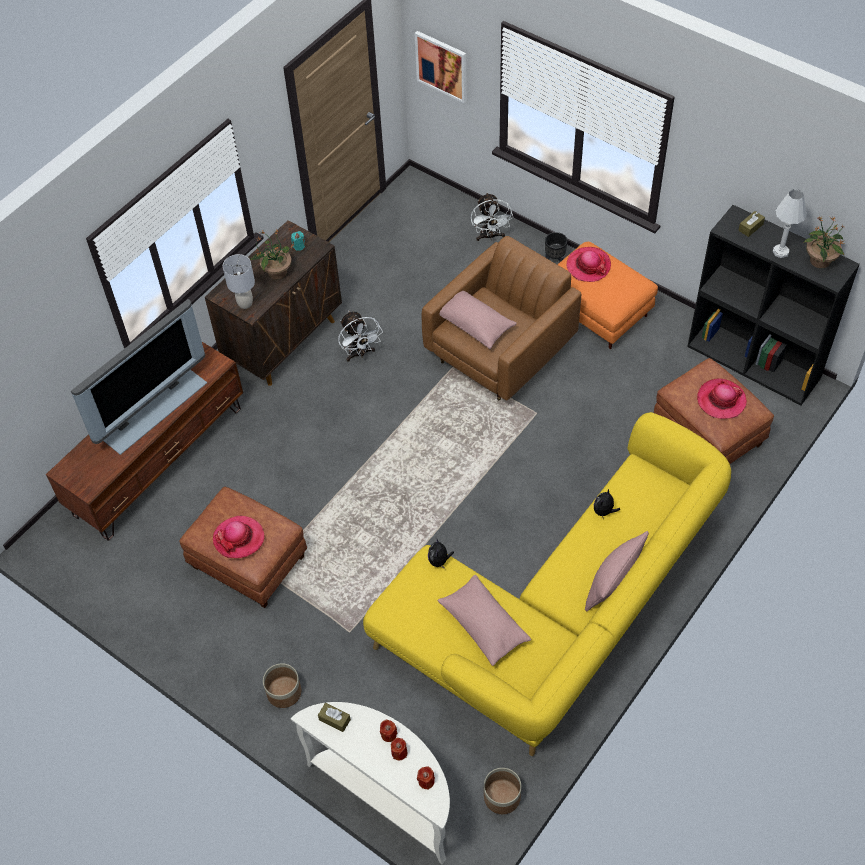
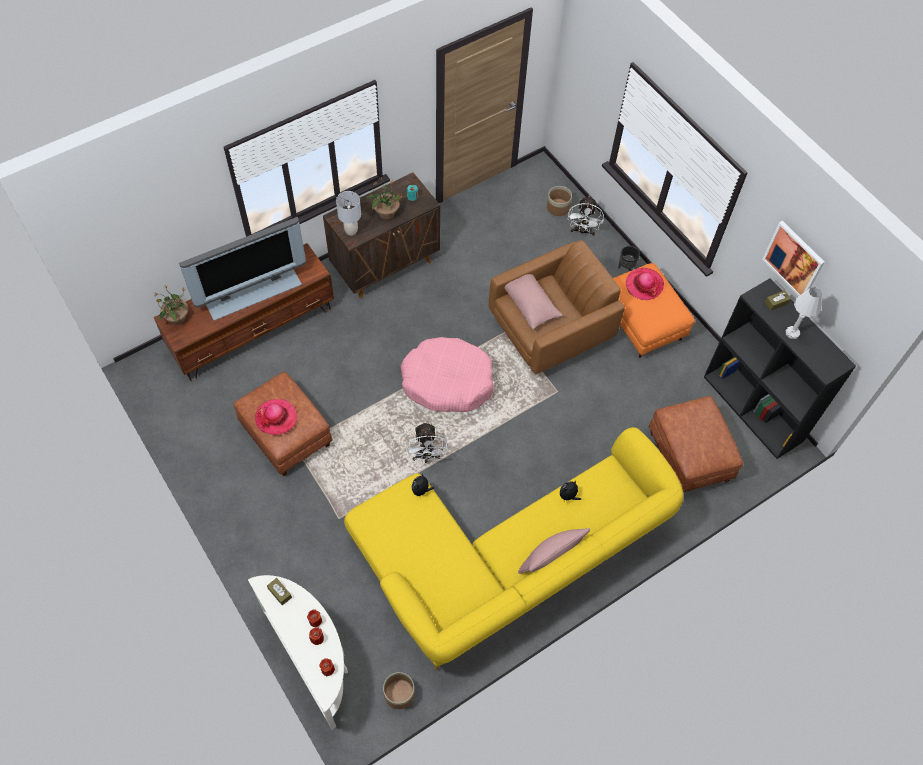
camera: 15 degrees right, 5 degrees up
(284, 692) = (270, 548): planter -> planter (557, 208)
(360, 354) = (439, 295): white fan -> white fan (426, 457)
(409, 443) = (447, 381): none -> pink dog bed
(442, 66) = (581, 82): picture -> picture (794, 259)
(483, 625) = (432, 556): pink pillow -> none
(721, 400) = (703, 436): hat -> none
(820, 261) = (822, 352): potted plant -> potted plant (176, 318)

